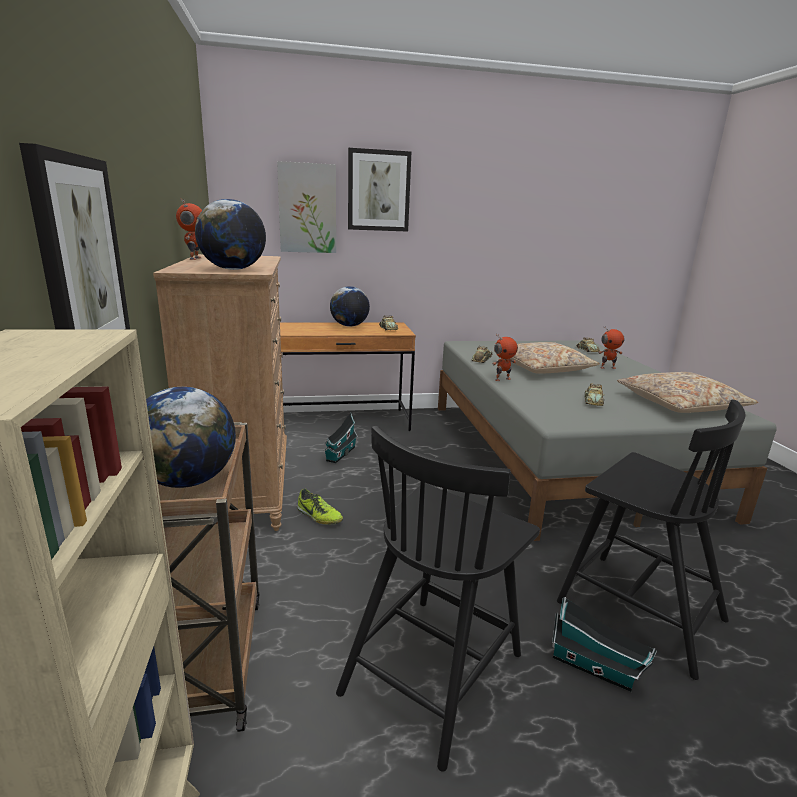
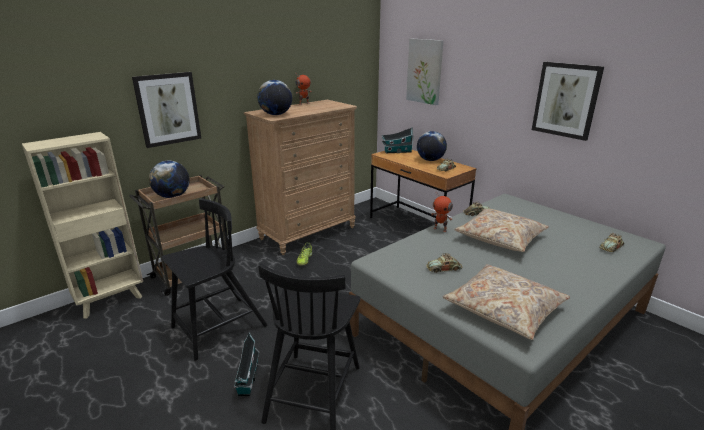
camera: 60 degrees right, 5 degrees up
(340, 454) = (374, 241): toy house -> toy house (397, 152)
(378, 191) = (469, 60): picture -> picture (566, 100)
(434, 669) = (218, 328): black chair -> black chair turned 135 degrees clockwise
(607, 367) = (563, 264): toy robot -> none

